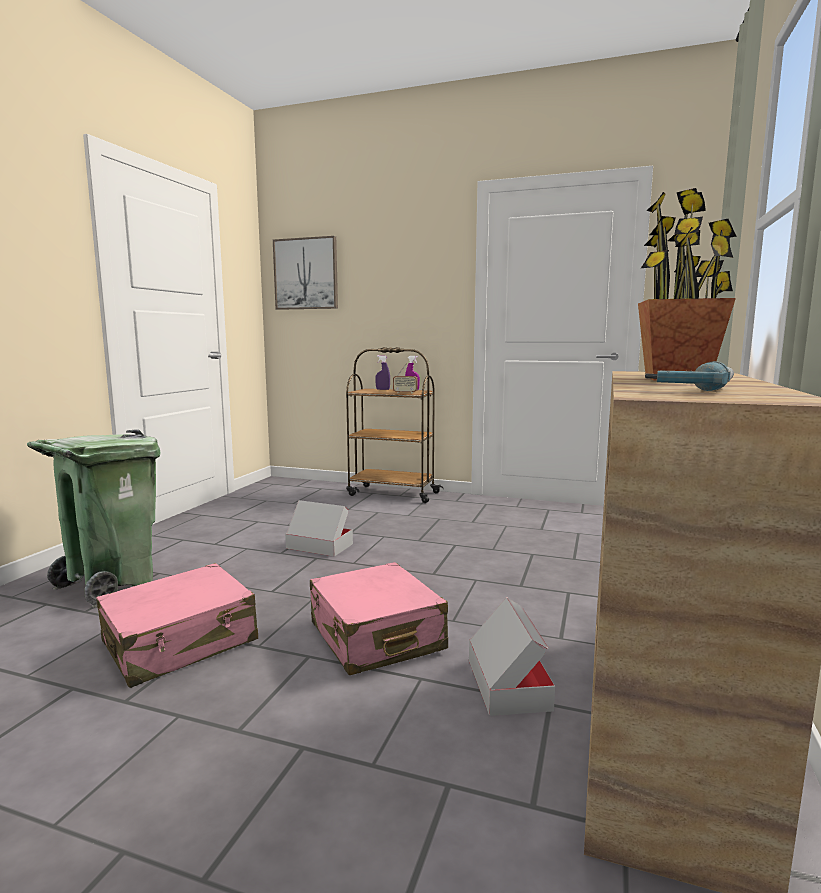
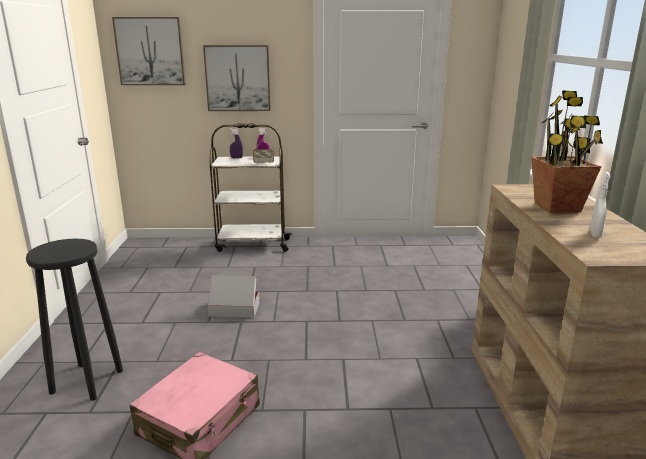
camera: 20 degrees left, 10 degrees up
(110, 584) = (86, 381): green trash can -> black stool
(375, 636) = (338, 383): pink suitcase -> none
(391, 300) = (238, 78): none -> picture
(392, 494) = (252, 245): brown cart -> white cart
(508, 684) = (444, 399): cardboard box -> none
(693, 388) = (595, 234): power drill -> white spray bottle

